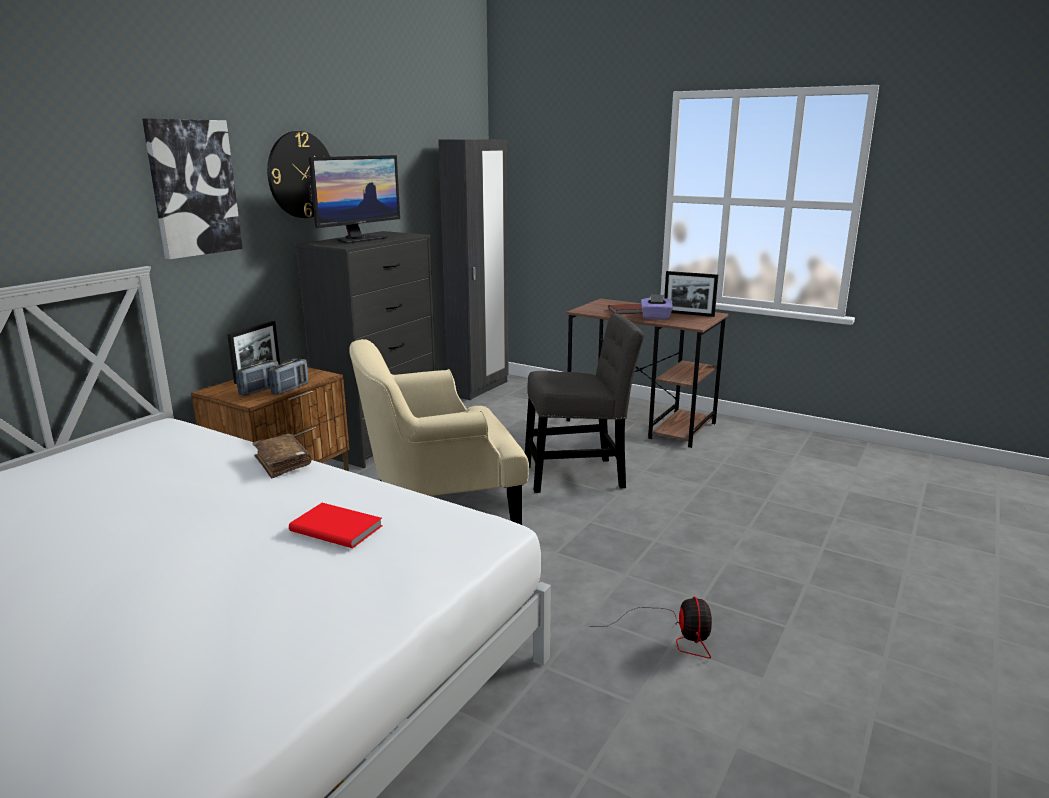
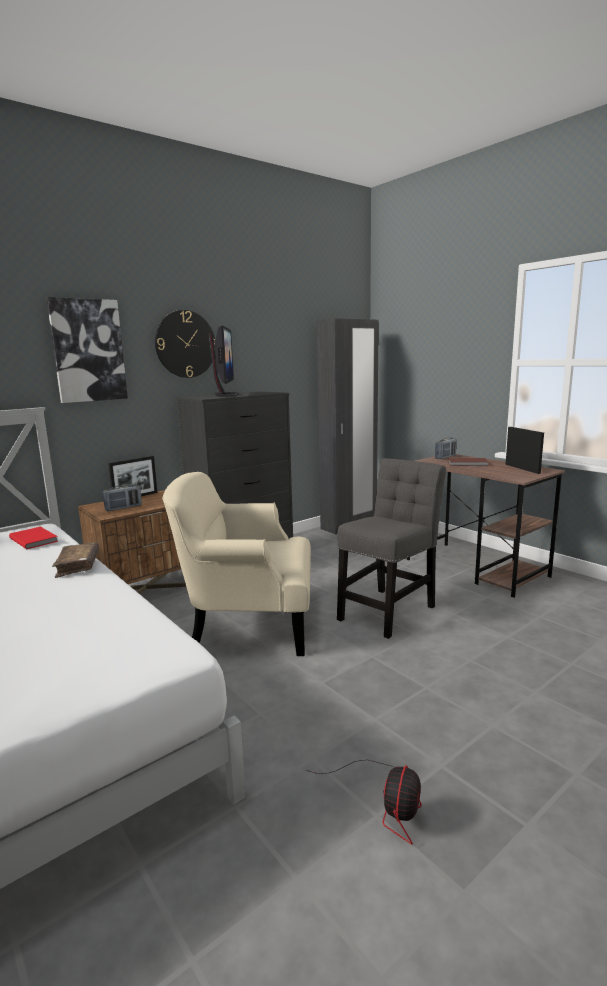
camera: 20 degrees right, 5 degrees down
(290, 389) = (145, 509): radio -> radio (445, 457)
(336, 527) = (48, 629): red book -> red book (34, 539)
(358, 239) = (226, 395): monitor -> monitor turned 60 degrees counterclockwise
(579, 475) = (389, 610): grey chair -> grey chair turned 60 degrees counterclockwise
(656, 317) = (486, 470): purple tissue box -> none
(688, 314) = (522, 468): picture frame -> picture frame turned 150 degrees counterclockwise

